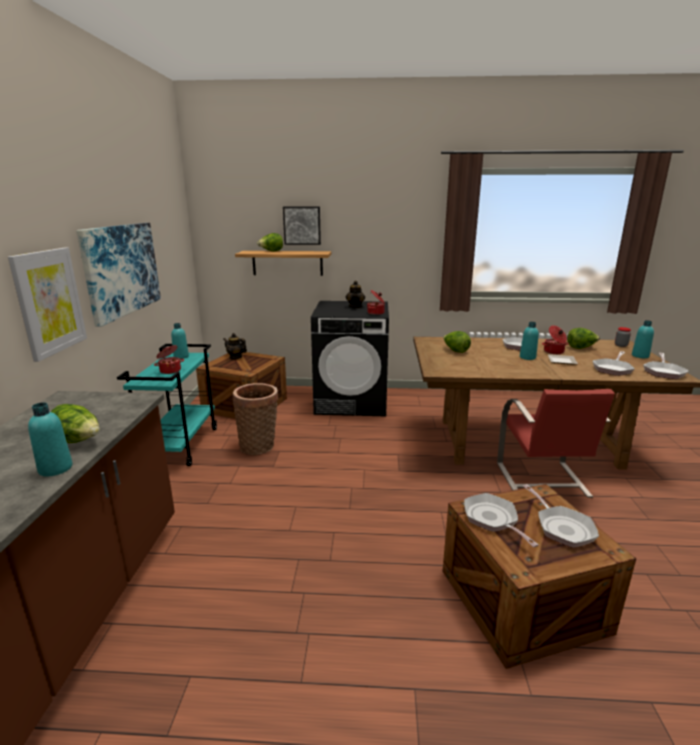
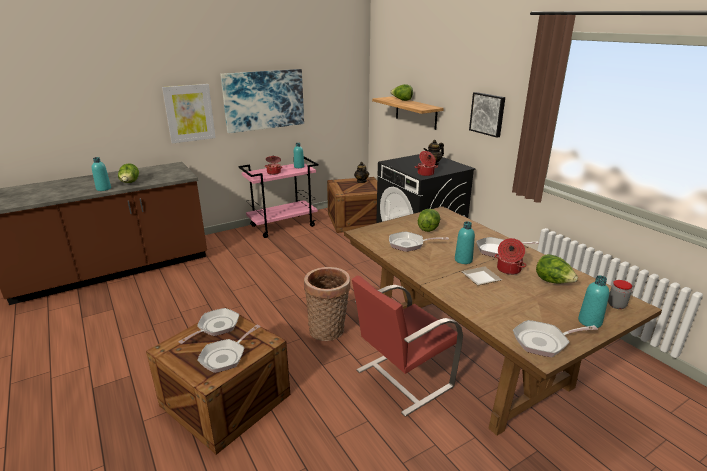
camera: 55 degrees right, 5 degrees up
(180, 445) = (283, 226): turquoise cart -> pink cart
(259, 446) = (310, 246): basket -> basket (328, 331)
(302, 225) = (427, 80): picture -> picture (488, 114)
(612, 369) = (500, 308): frying pan -> frying pan (409, 244)

